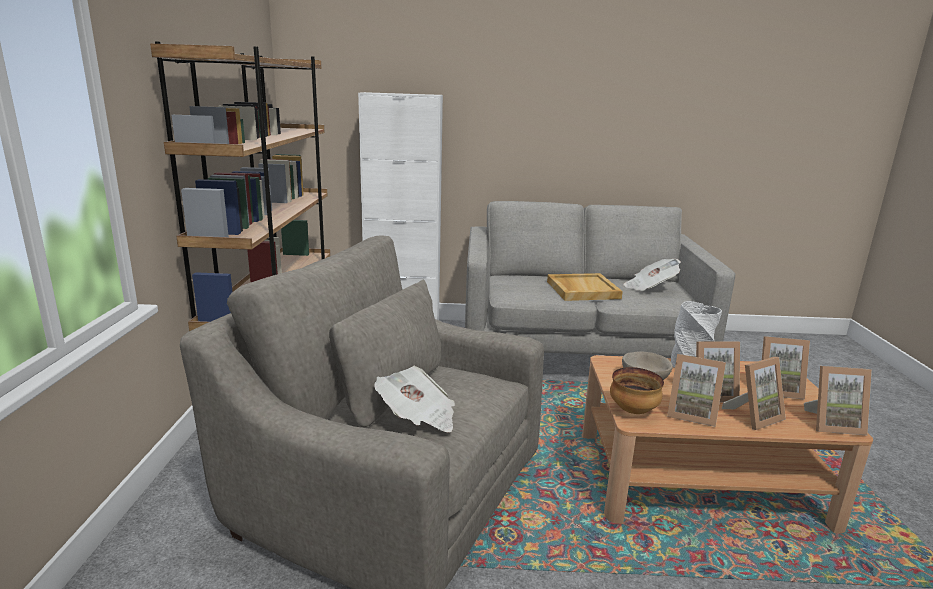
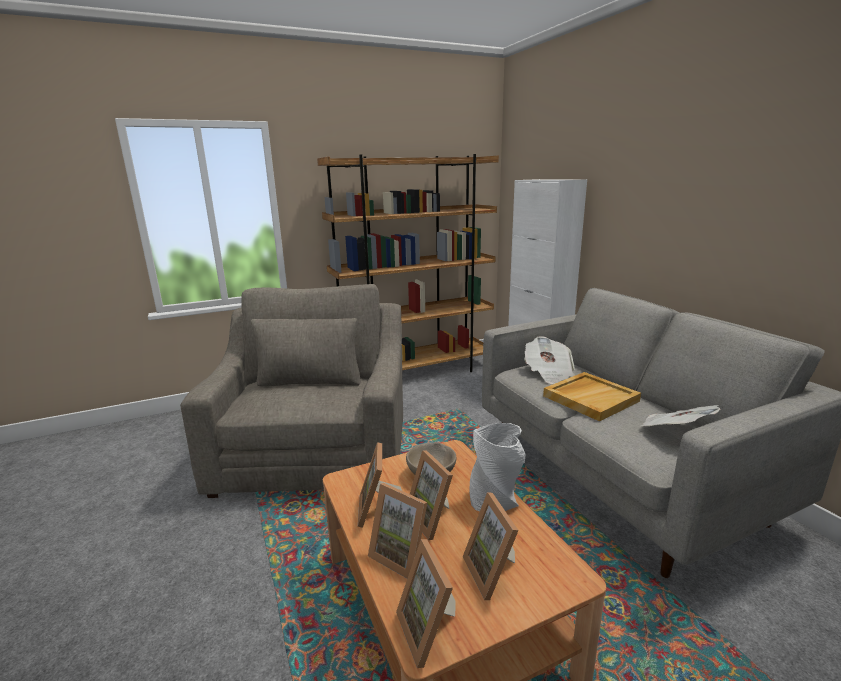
camera: 65 degrees right, 0 degrees up
(417, 416) = (272, 393): newspaper -> newspaper (548, 373)
(633, 411) = (361, 477): bowl -> none

